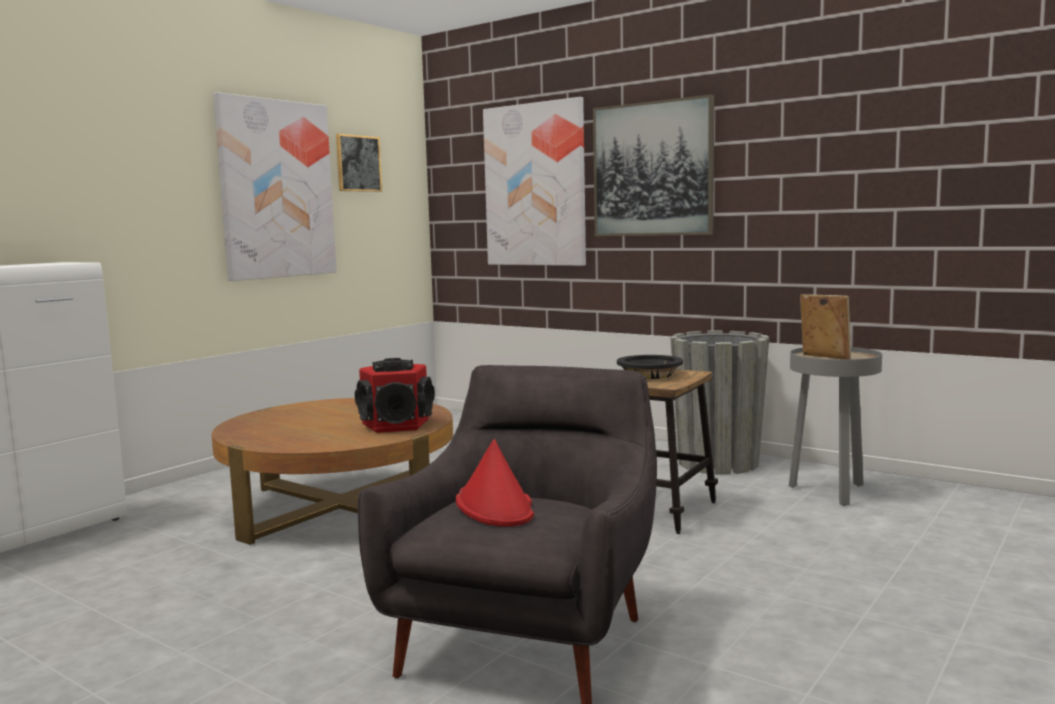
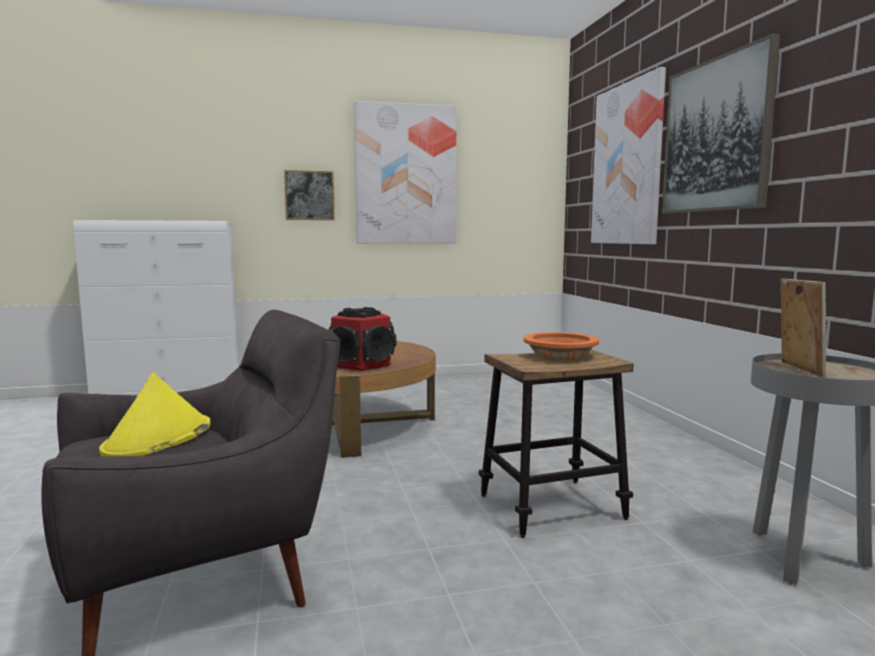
camera: 40 degrees right, 0 degrees up
(358, 163) = (488, 154): picture -> picture (309, 195)
(495, 507) = (158, 438): red hat -> yellow hat
(649, 375) = (560, 355): black bowl -> orange bowl
(718, 463) = (718, 479): grey planter -> none

